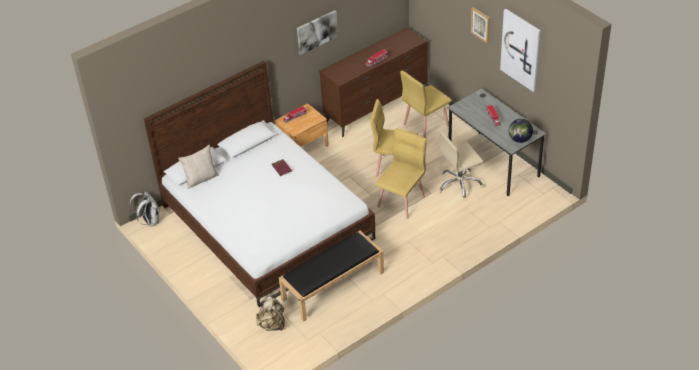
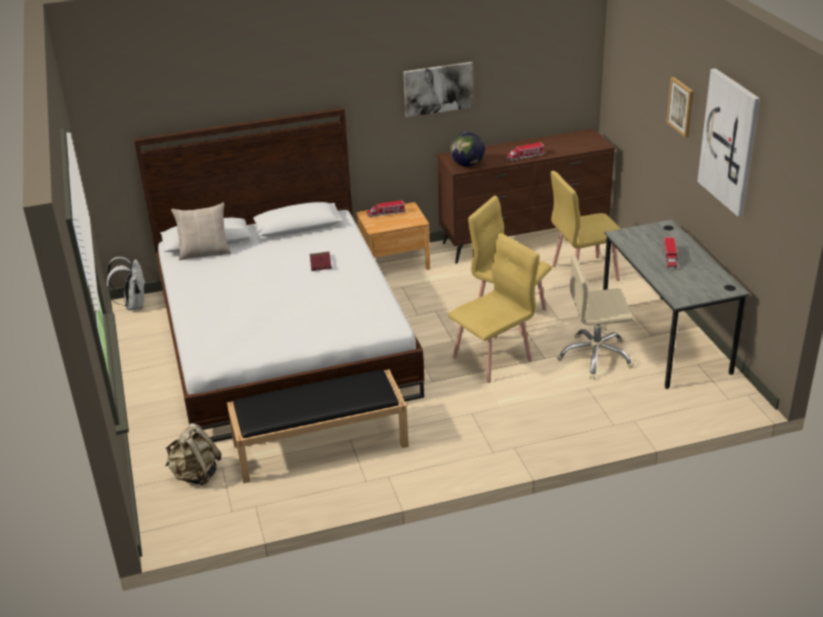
camera: 20 degrees right, 10 degrees down
(520, 139) = (700, 292): globe -> globe (467, 165)

